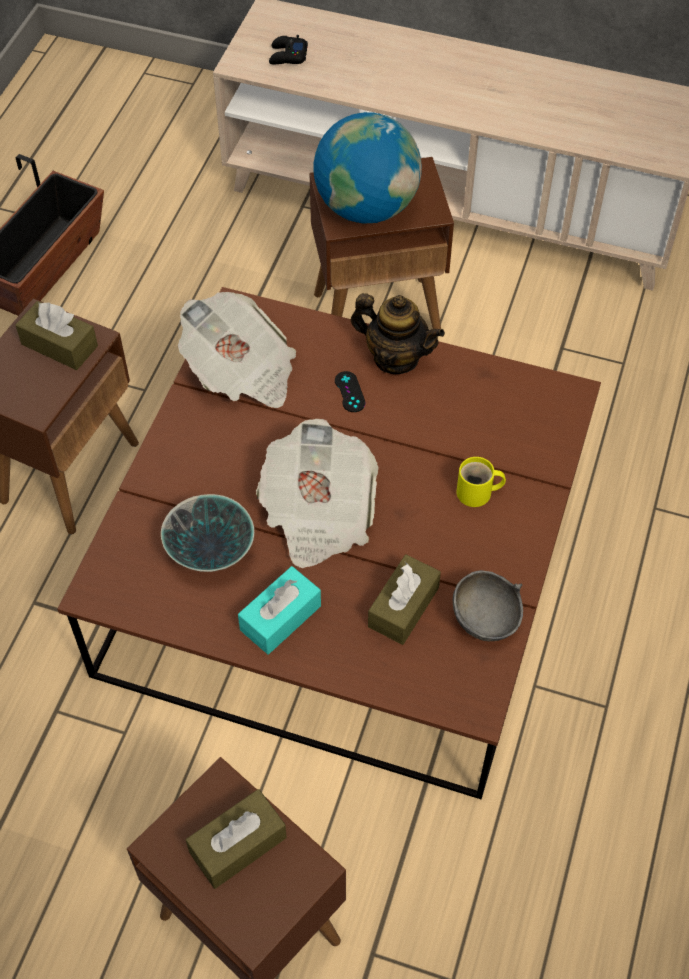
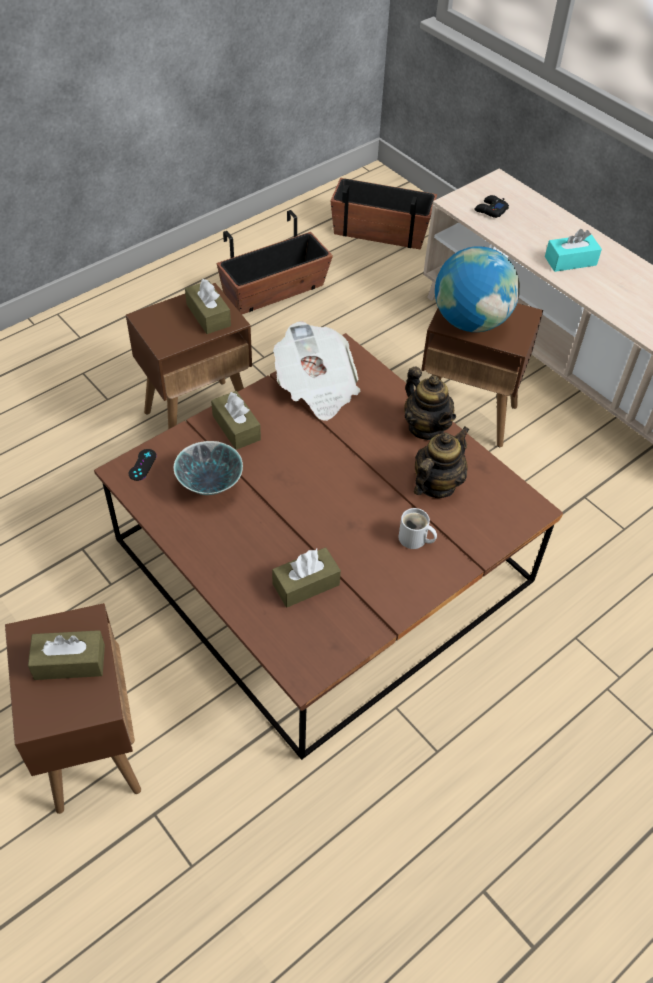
camera: 30 degrees right, 5 degrees down
(118, 128) = (381, 231): none -> planter
(186, 467) = (236, 428): none -> brown tissue box
(280, 618) = (221, 547): turquoise tissue box -> turquoise tissue box (570, 261)
(318, 514) = (296, 497): newspaper -> none
(349, 392) = (377, 433): black game controller -> black game controller (142, 465)
(454, 419) = (436, 485): none -> teapot
(477, 493) = (414, 540): yellow mug -> white mug
(485, 620) = (355, 623): grey bowl -> none

